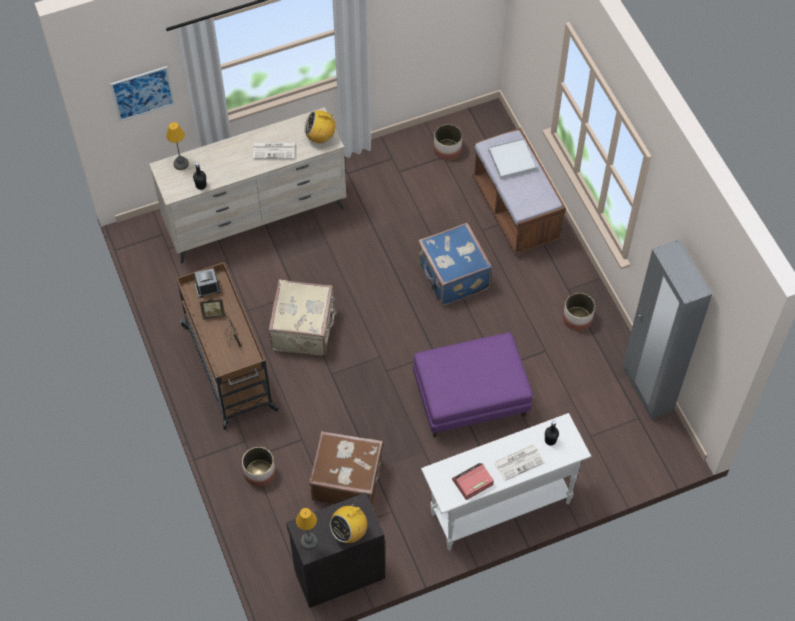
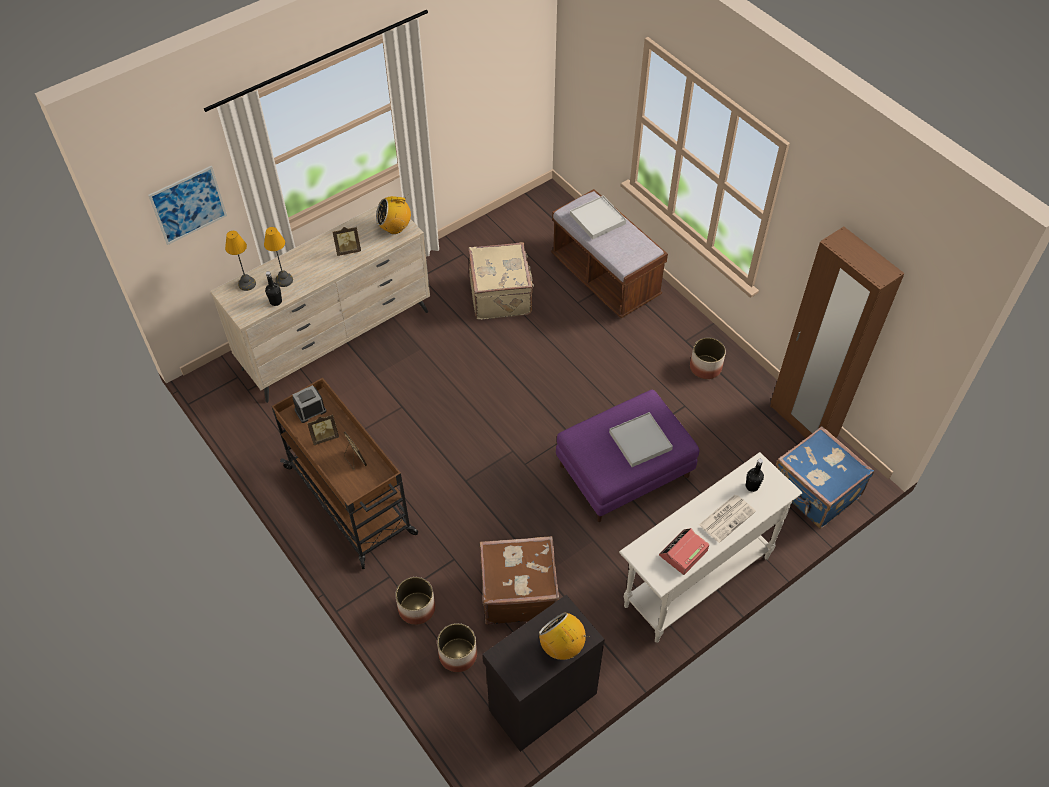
camera: 15 degrees left, 5 degrees down
(274, 150) = (348, 250): newspaper -> picture frame
(304, 328) = (422, 440): beige suitcase -> beige suitcase (501, 295)
(308, 542) = (517, 671): table lamp -> table lamp (283, 280)
(349, 531) = (562, 646): radio -> radio turned 105 degrees clockwise
(447, 150) = (517, 235): planter -> planter (458, 655)
(452, 276) = (563, 353): blue suitcase -> blue suitcase (814, 492)
(482, 377) = (640, 441): none -> white tray
(646, 390) = (802, 422): grey wardrobe -> brown wardrobe

